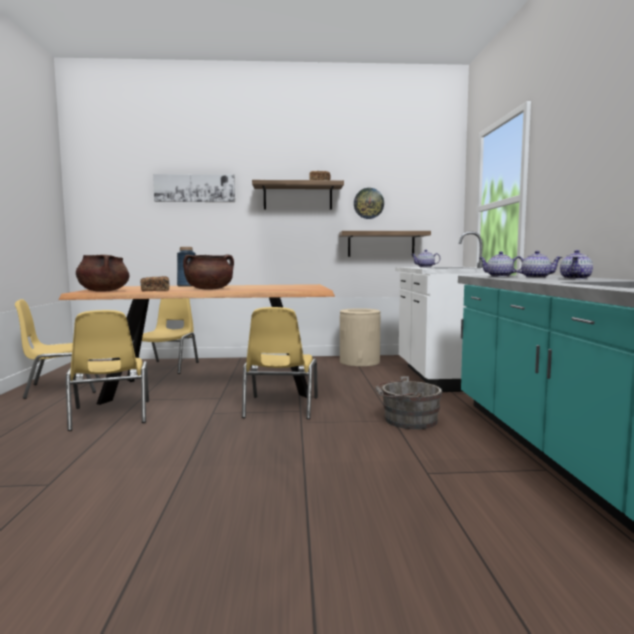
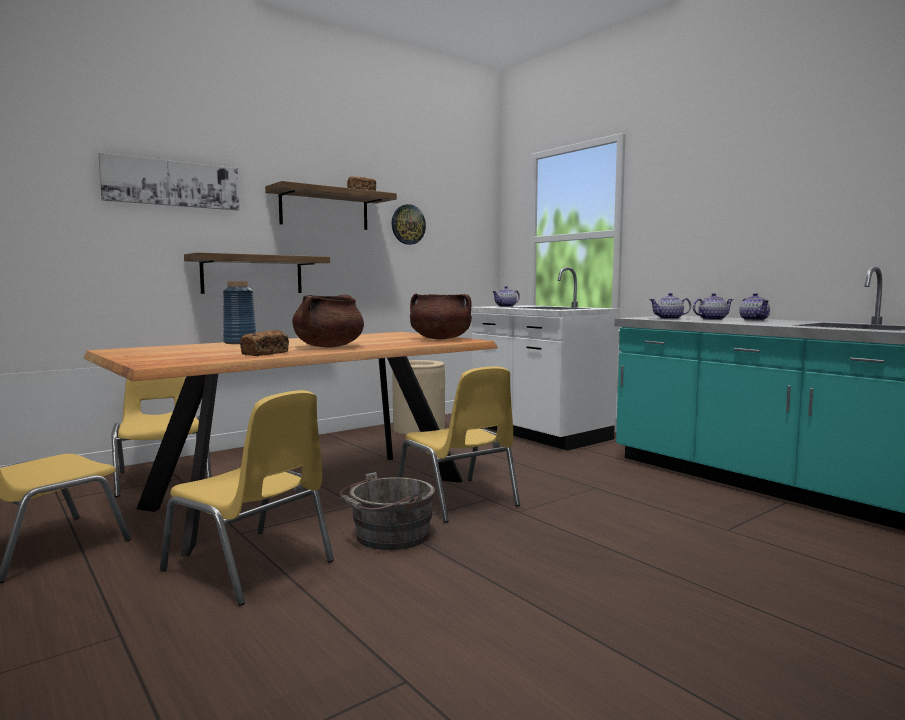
camera: 35 degrees left, 0 degrees up
(103, 291) = (184, 360): brown cooking pot -> brown cooking pot (440, 339)
(381, 244) = (422, 277): shelf -> shelf (252, 274)
(407, 420) = (606, 485): grey bucket -> grey bucket (388, 536)

